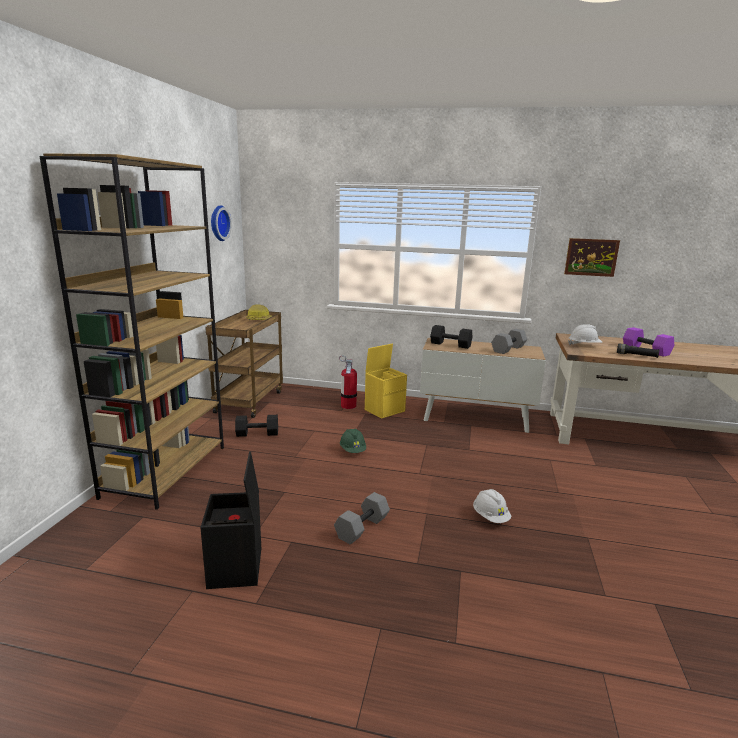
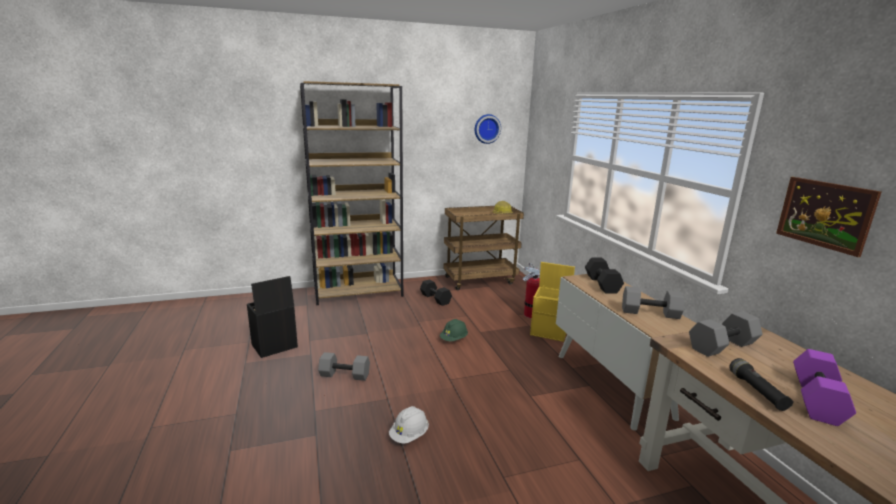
camera: 60 degrees right, 0 degrees up
(584, 345) = (721, 345): white hard hat -> grey dumbbell

